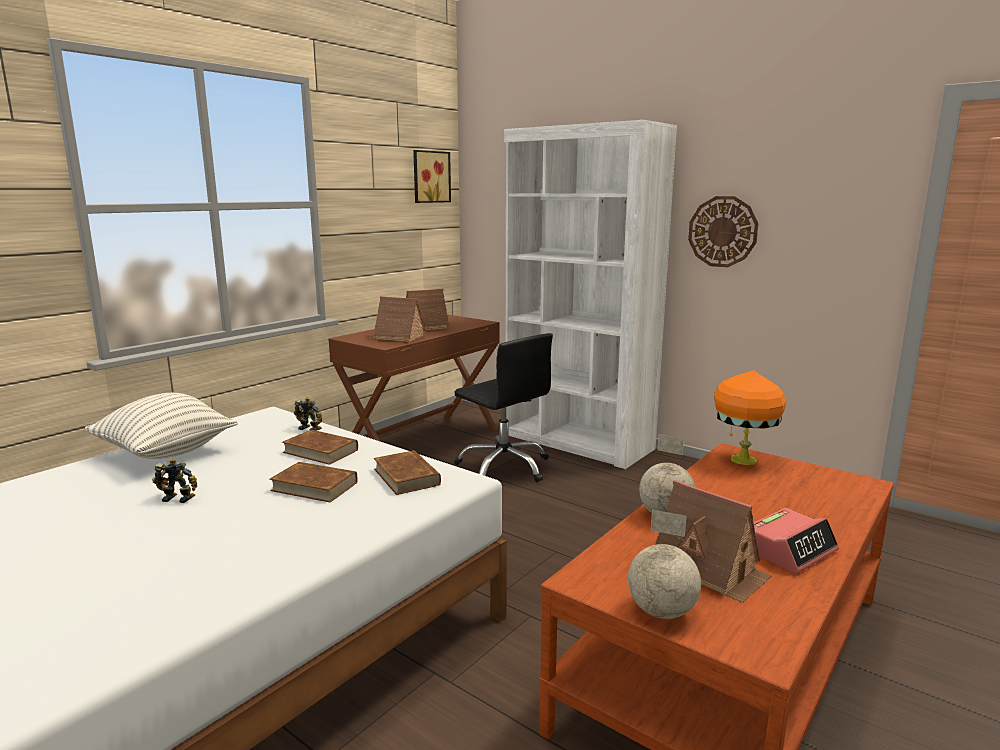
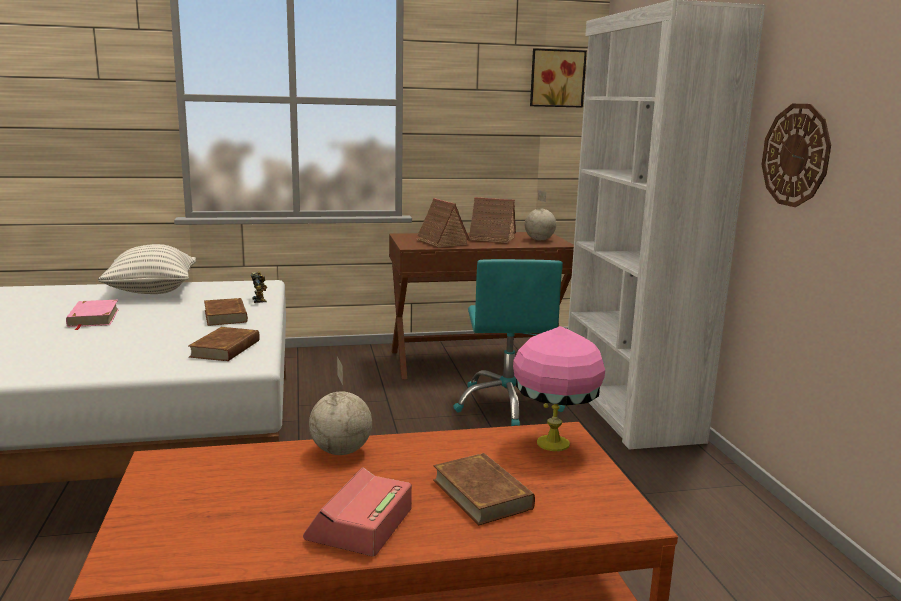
camera: 40 degrees right, 0 degrees up
(179, 497) = (93, 318): toy robot -> pink book
(314, 486) = (164, 335): brown book -> brown book (482, 493)
(504, 467) = (507, 404): black office chair -> turquoise office chair
(662, 612) = (143, 507): globe -> globe (539, 240)
(710, 569) = (254, 502): toy house -> none
(742, 459) = (554, 443): orange table lamp -> pink table lamp
(789, 550) = (360, 525): alarm clock -> alarm clock turned 105 degrees clockwise

